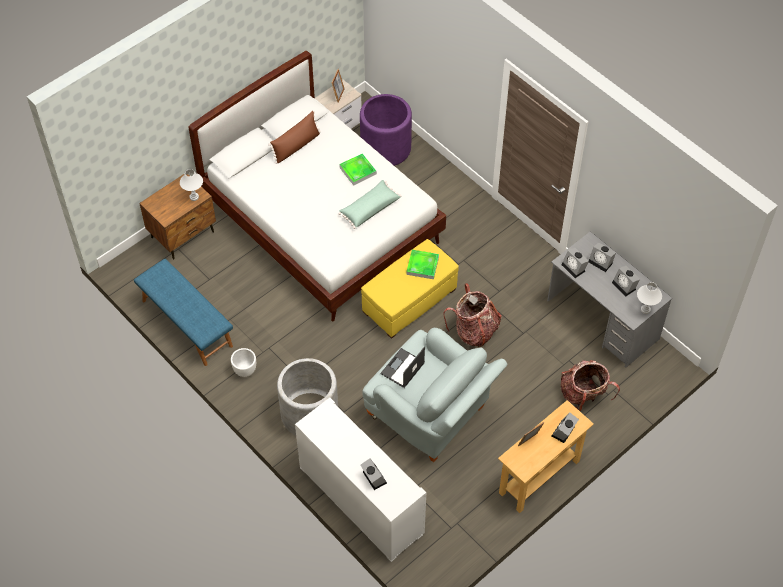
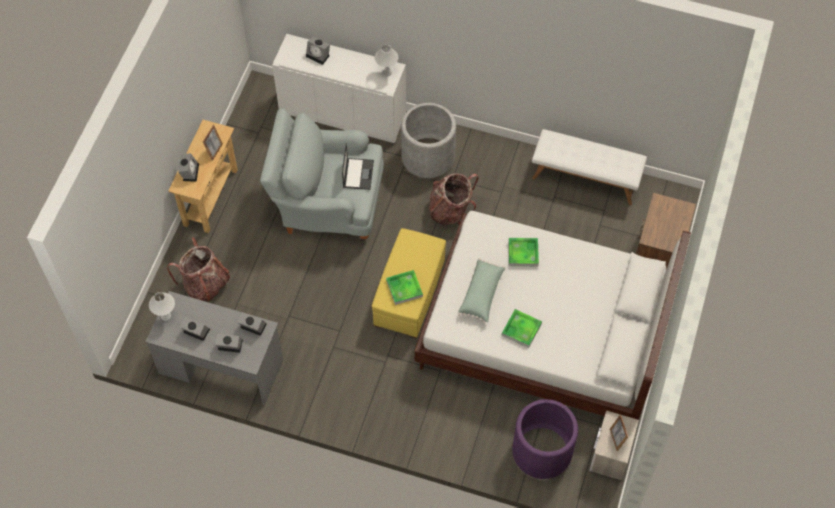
camera: 150 degrees right, 5 degrees up
(186, 323) = (585, 177): blue bench -> white bench
(194, 197) = (653, 233): white table lamp -> white table lamp (387, 72)
(245, 371) = (506, 164): white planter -> none
(296, 146) = (600, 326): brown pillow -> none
(313, 221) = (523, 253): none -> tray
(474, 331) = (334, 295): backpack -> backpack (451, 210)

